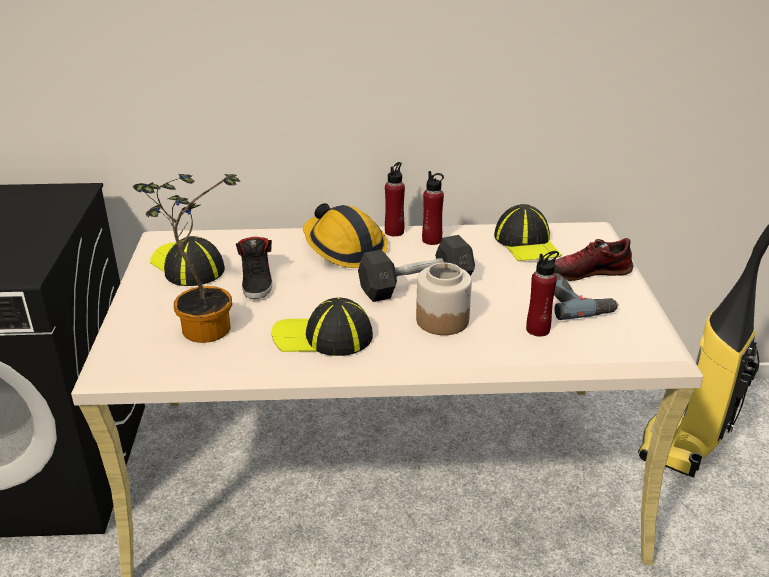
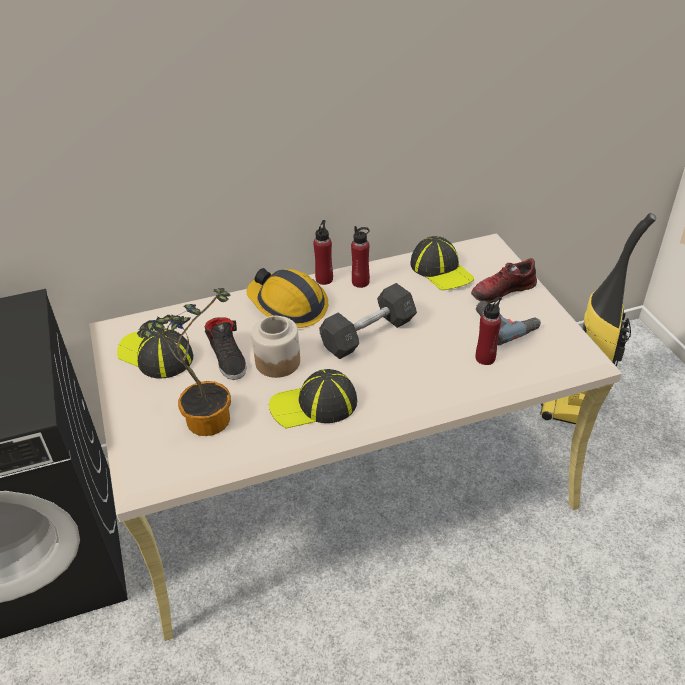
camera: 15 degrees left, 10 degrees up
(442, 320) = (405, 365): jar -> jar (277, 362)

